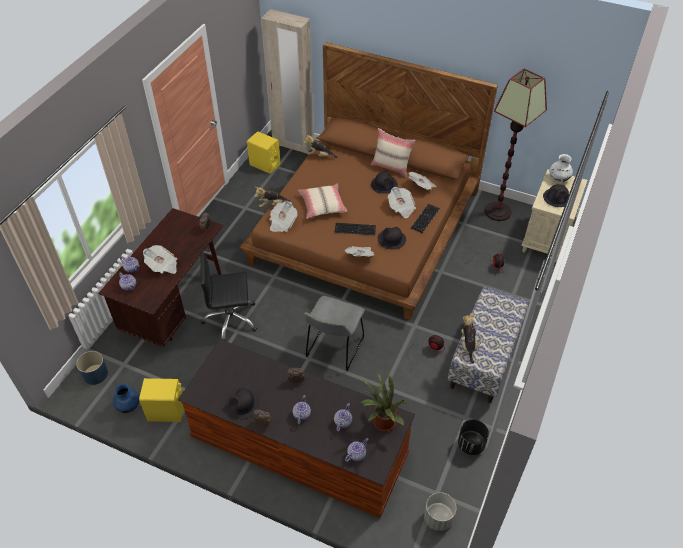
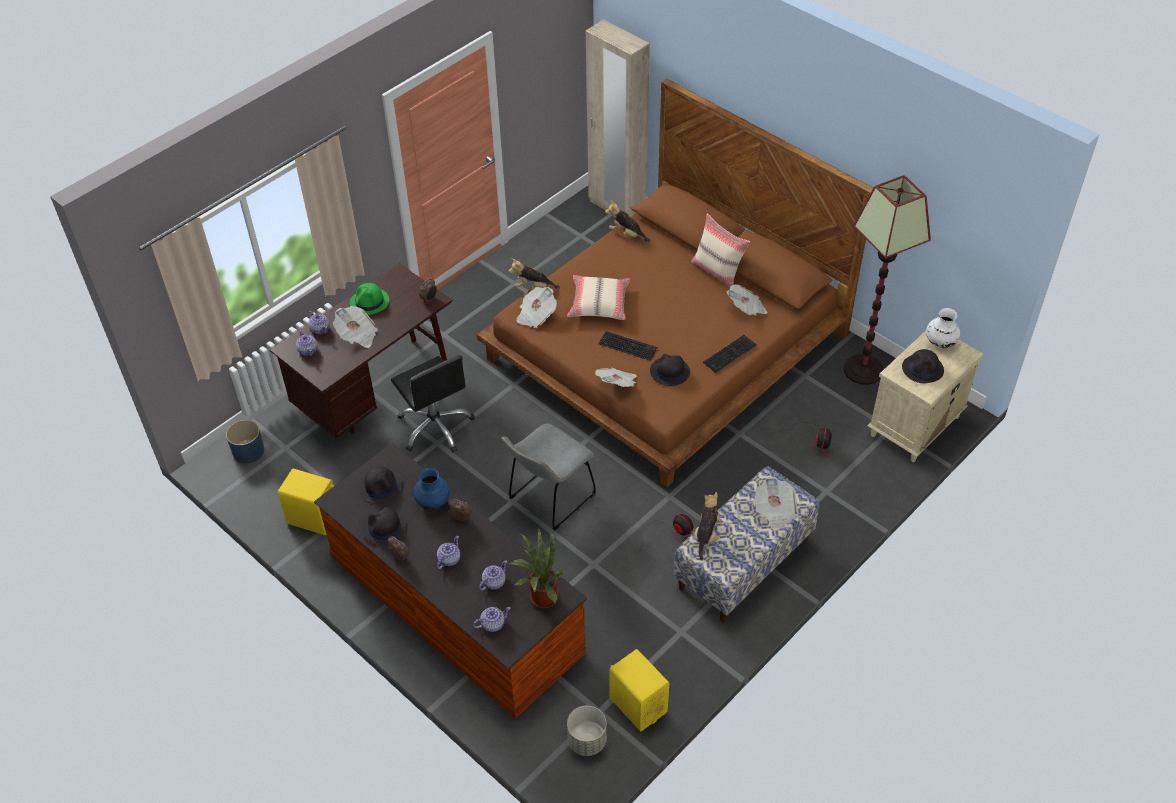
camera: 20 degrees right, 0 degrees up
(128, 406) = (272, 499): blue vase -> blue vase (433, 502)
(162, 240) = (370, 302): none -> green hat
(230, 319) = (435, 426): black office chair -> black office chair turned 135 degrees counterclockwise
(264, 164) = (565, 228): yellow speaker -> yellow speaker (638, 705)
(384, 184) = (695, 294): black hat -> black hat (381, 487)
(401, 208) = (703, 332): newspaper -> newspaper (775, 511)
(471, 444) = (671, 667): black planter -> none

